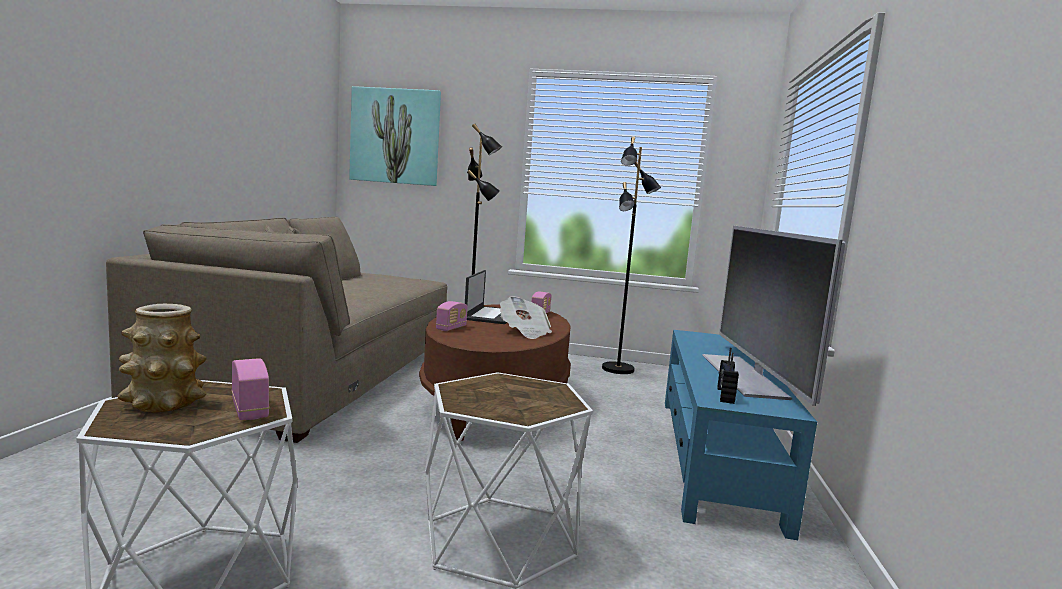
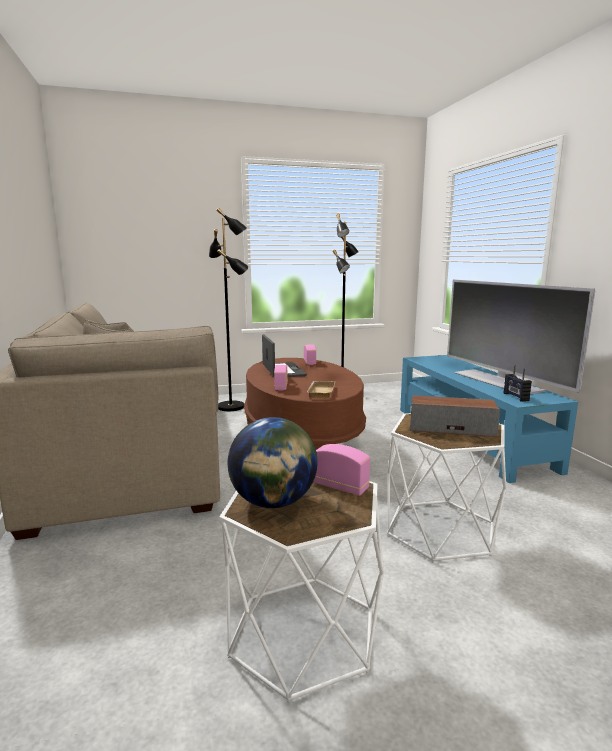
camera: 25 degrees left, 5 degrees up
(163, 403) = (273, 502): vase -> globe
(395, 136) = (120, 220): picture -> none
(480, 340) = (320, 392): none -> beige tray
(512, 396) = (451, 428): none -> speaker
(524, 332) = (331, 379): newspaper -> none

